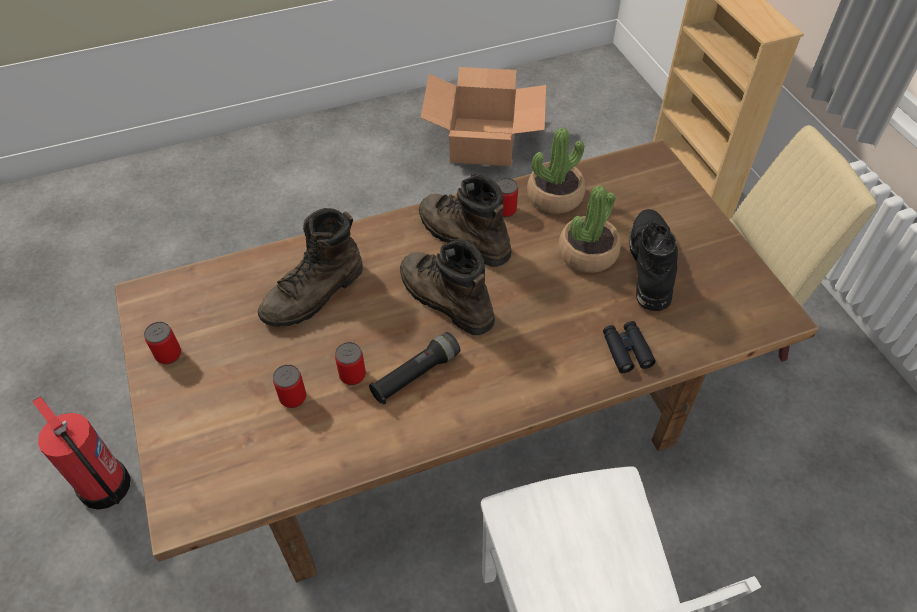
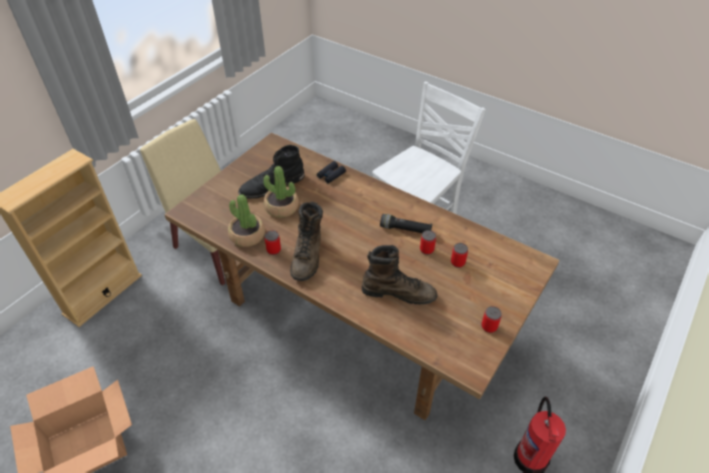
camera: 125 degrees left, 5 degrees down
(444, 299) = (355, 242): brown boot -> none

